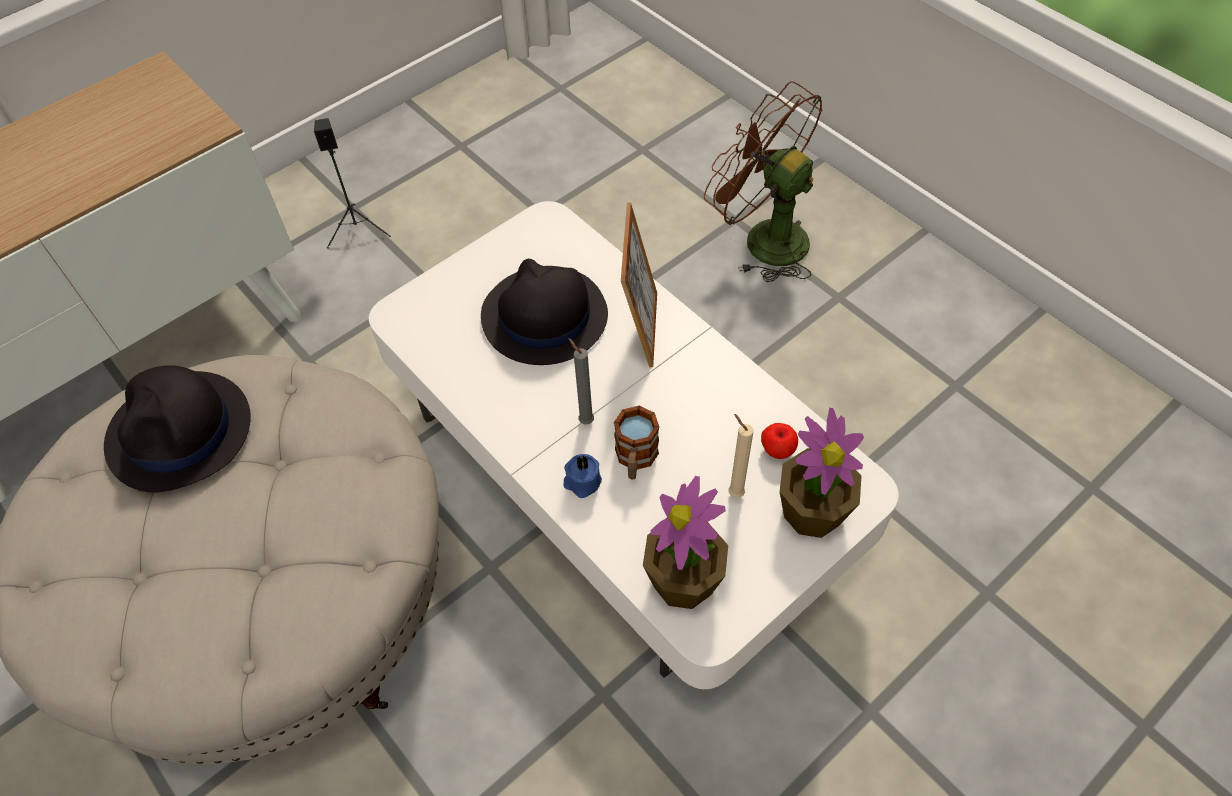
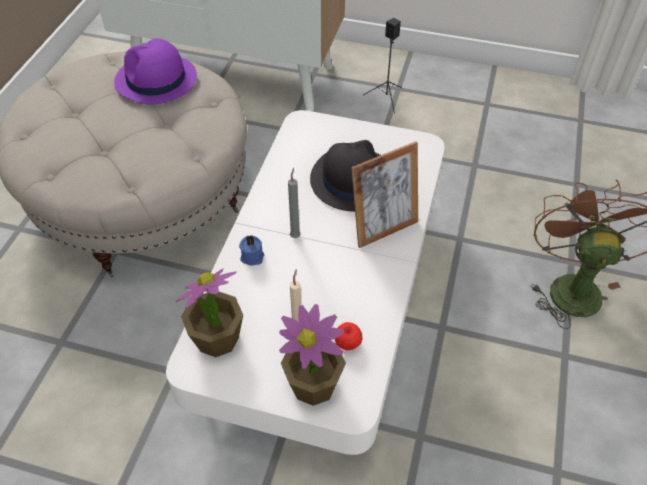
camera: 55 degrees right, 5 degrees down
(180, 433) = (156, 80): black hat -> purple hat
(635, 459) = (285, 273): mug -> none

